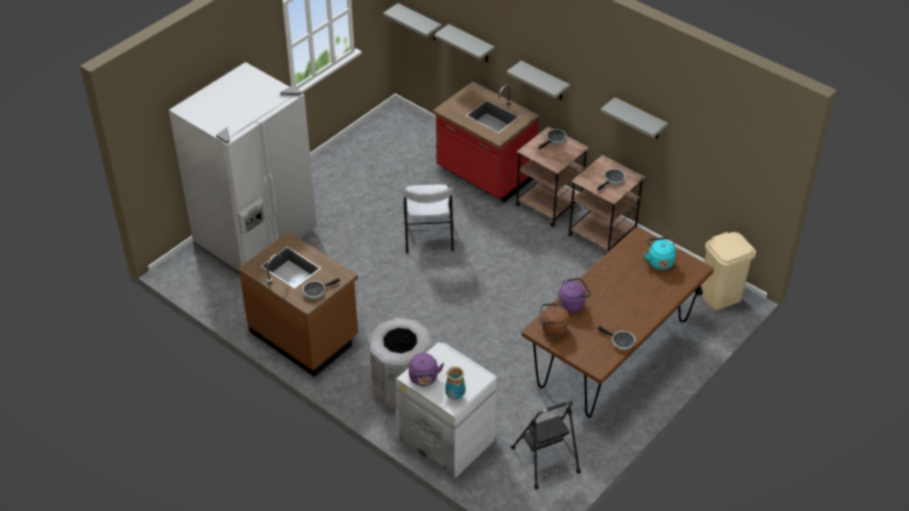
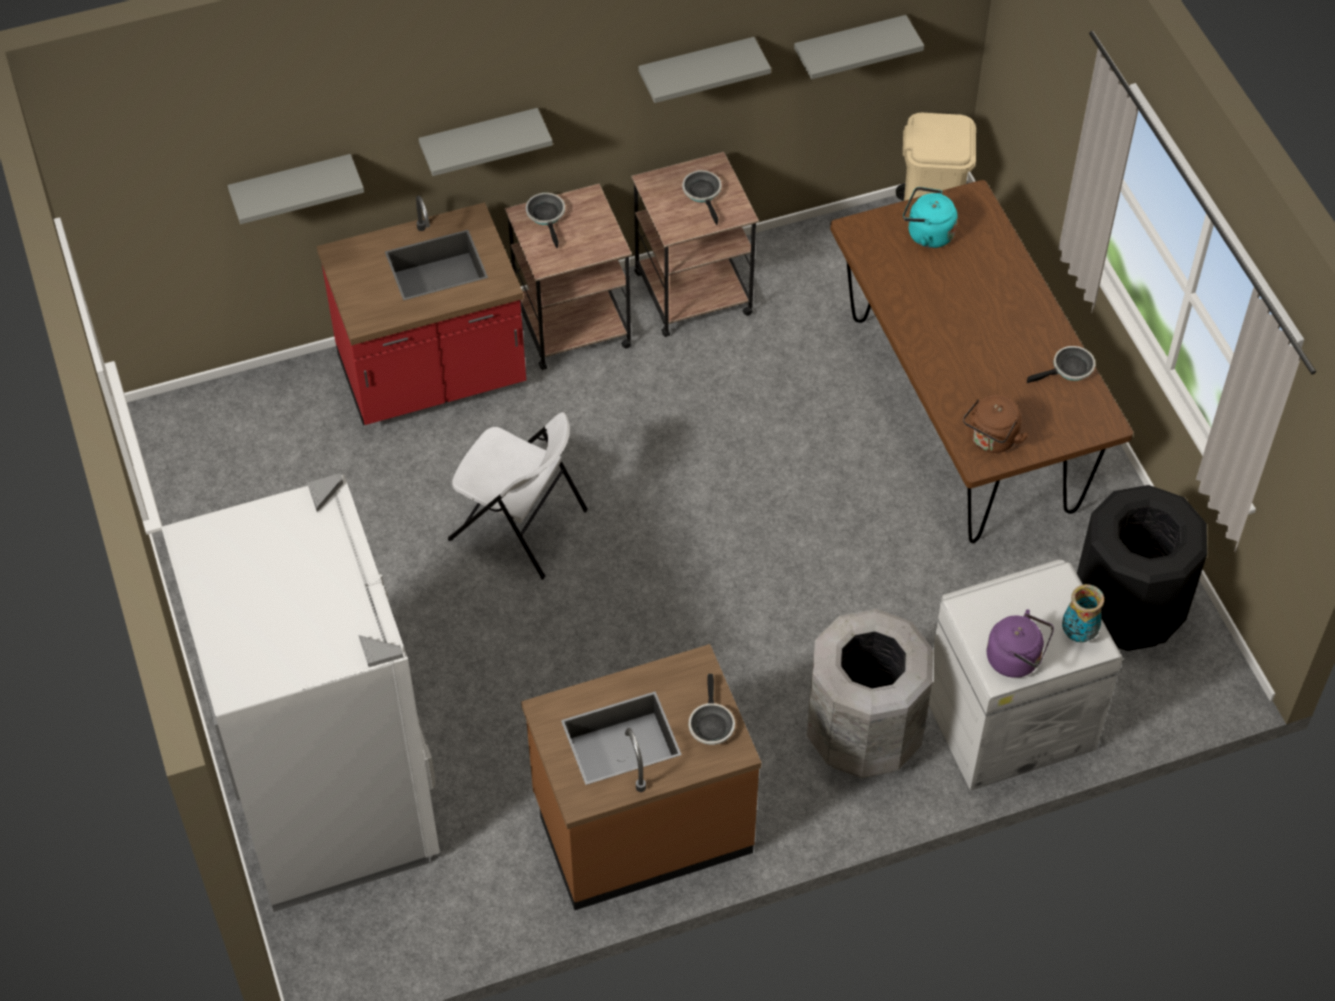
camera: 60 degrees left, 10 degrees up
(419, 22) = (150, 229): grey shelf -> grey shelf (849, 45)
(546, 461) = (1128, 610): black step ladder -> black trash can
(572, 304) = (950, 387): purple kettle -> none

